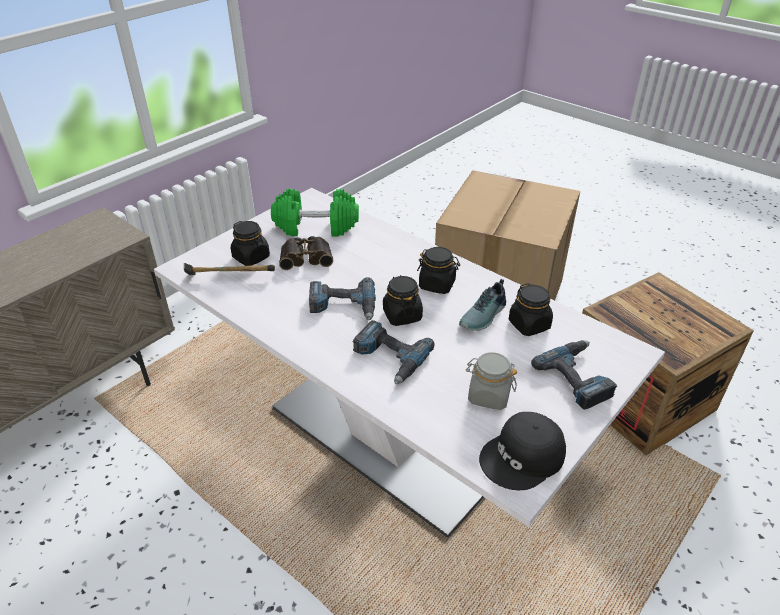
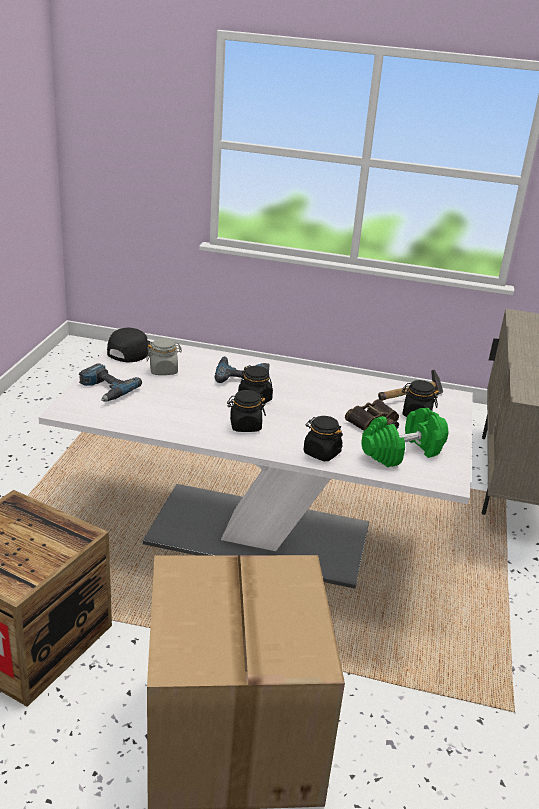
camera: 150 degrees right, 10 degrees down
(343, 306) = (304, 397): power drill -> none
(484, 316) = (191, 411): shoe -> none
(529, 325) = (152, 413): black jar -> black jar (321, 453)

